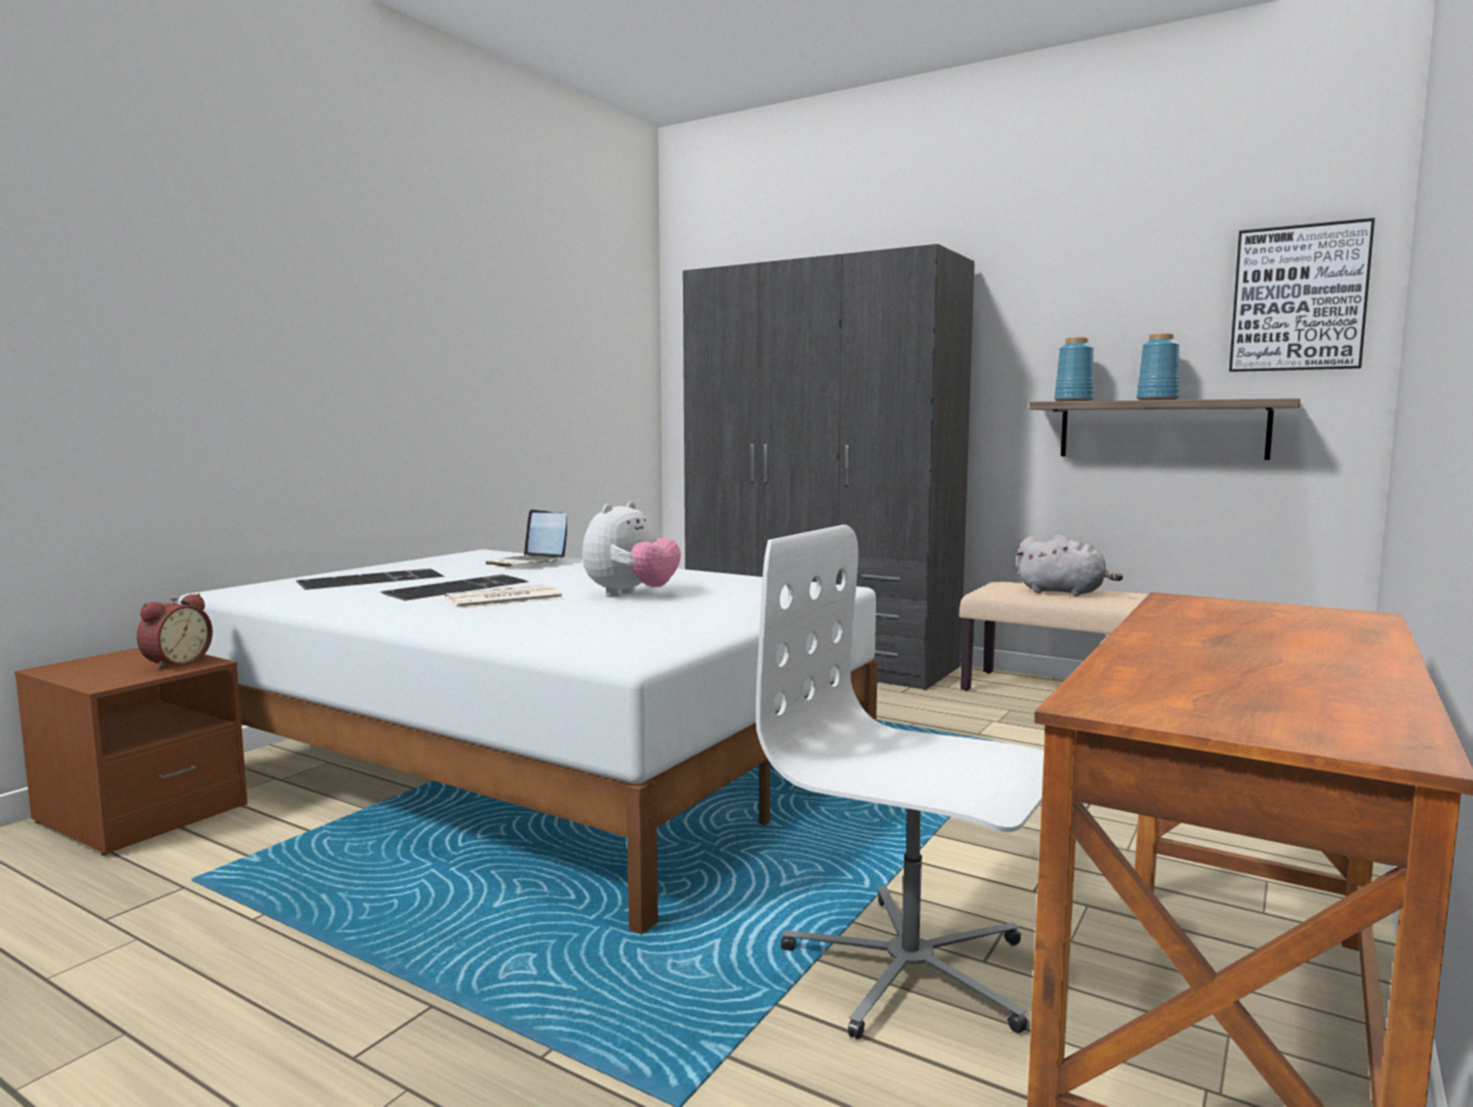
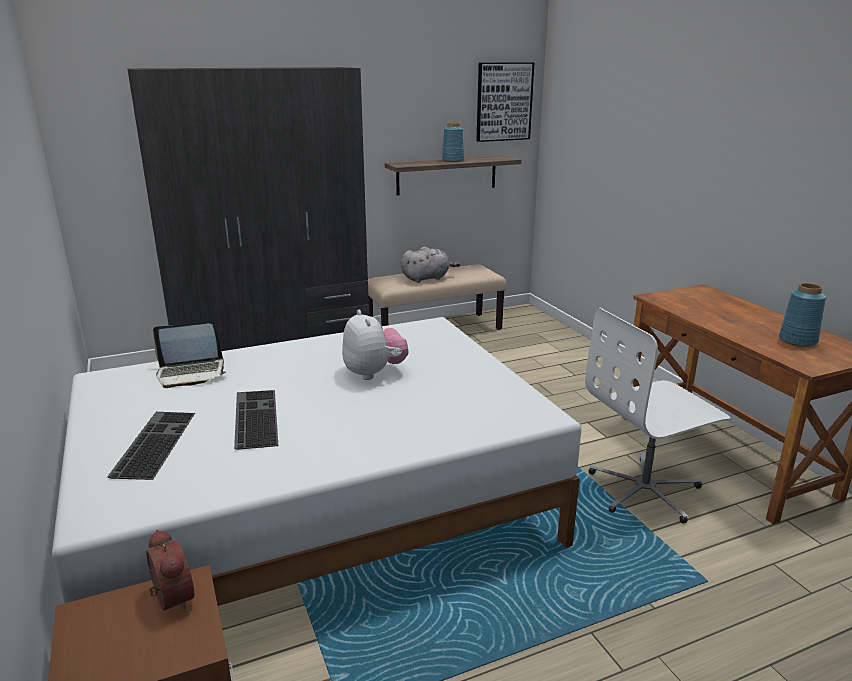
camera: 55 degrees left, 15 degrees up
(503, 599) = (329, 412): newspaper -> none
(1074, 401) = (411, 163): blue vase -> blue vase (797, 340)

